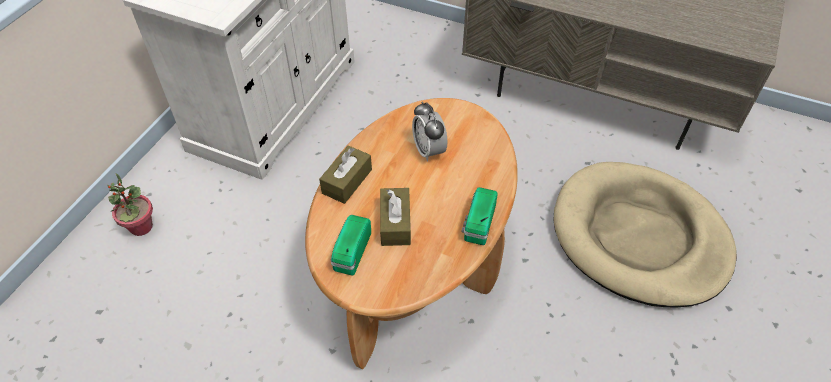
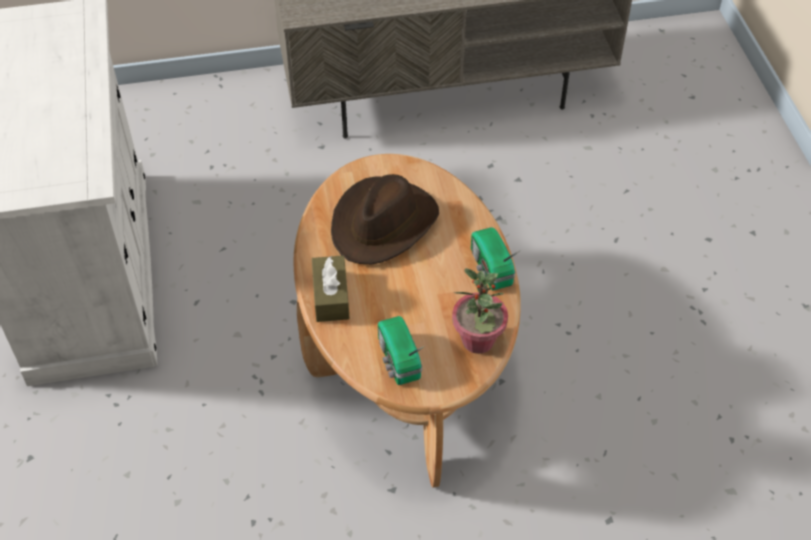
camera: 35 degrees left, 0 degrees up
(141, 227) = (57, 498): potted plant -> potted plant (478, 340)
(395, 223) = (415, 310): brown tissue box -> none
(429, 150) = (384, 224): alarm clock -> brown hat
(639, 237) = (590, 215): beige dog bed -> none

